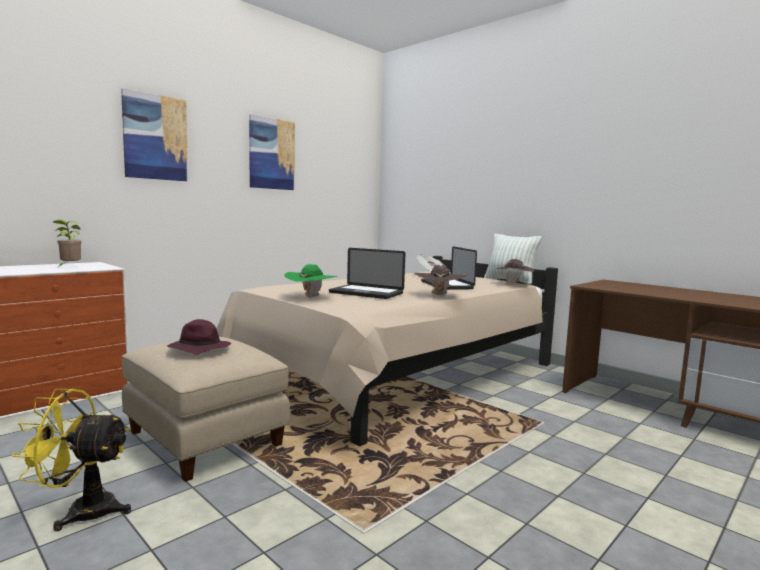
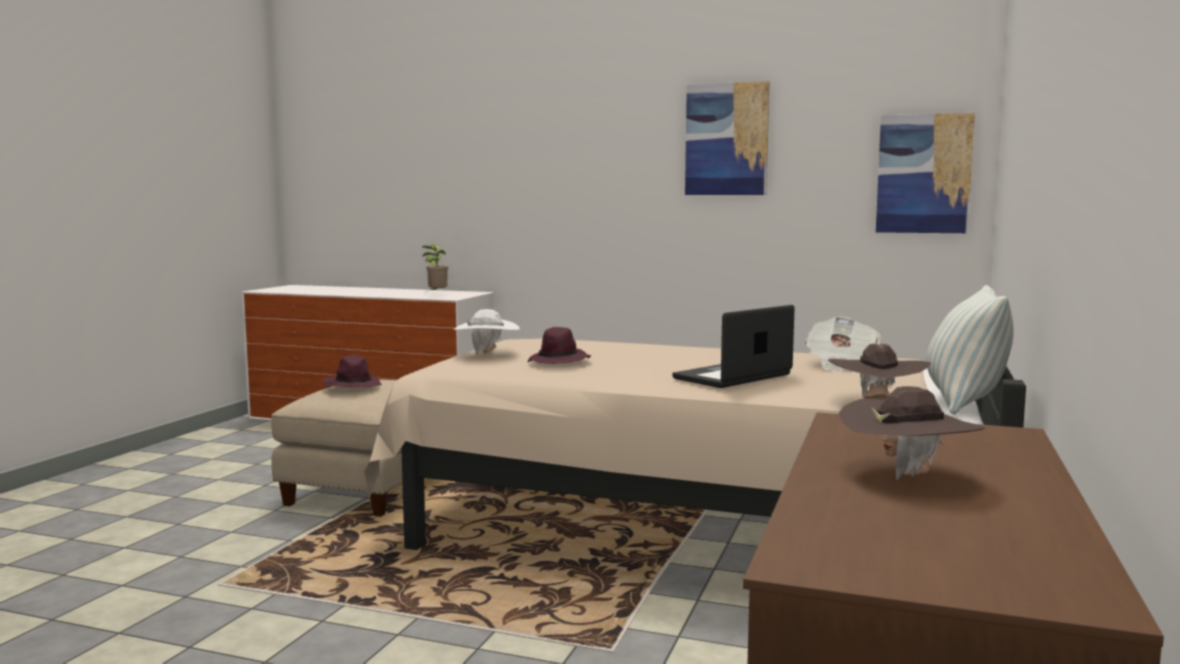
camera: 65 degrees right, 0 degrees up
(81, 510) = (224, 492): yellow fan -> none
(155, 137) = (557, 141): picture -> picture (924, 174)
(310, 297) = (487, 354): green hat -> white hat
(366, 293) = (559, 362): laptop -> purple hat
(438, 295) = (614, 382): brown hat -> brown hat (907, 475)

